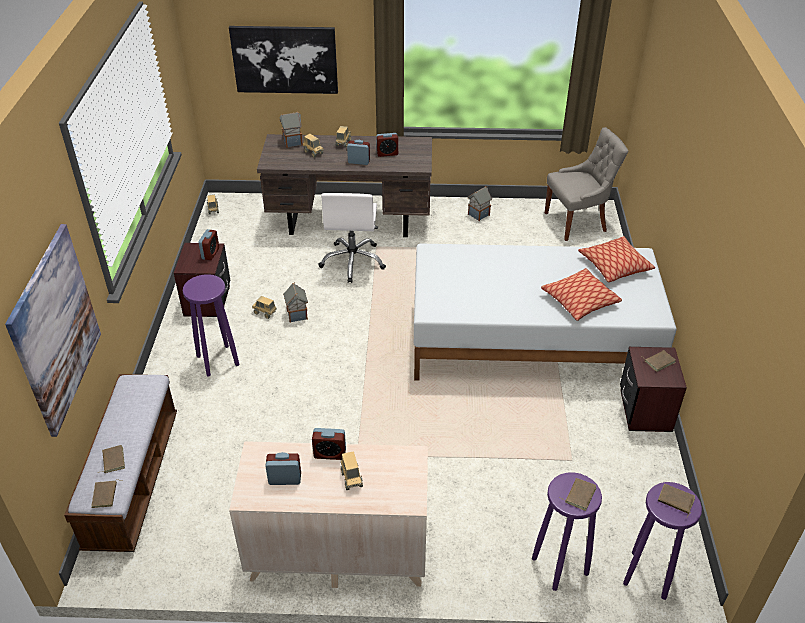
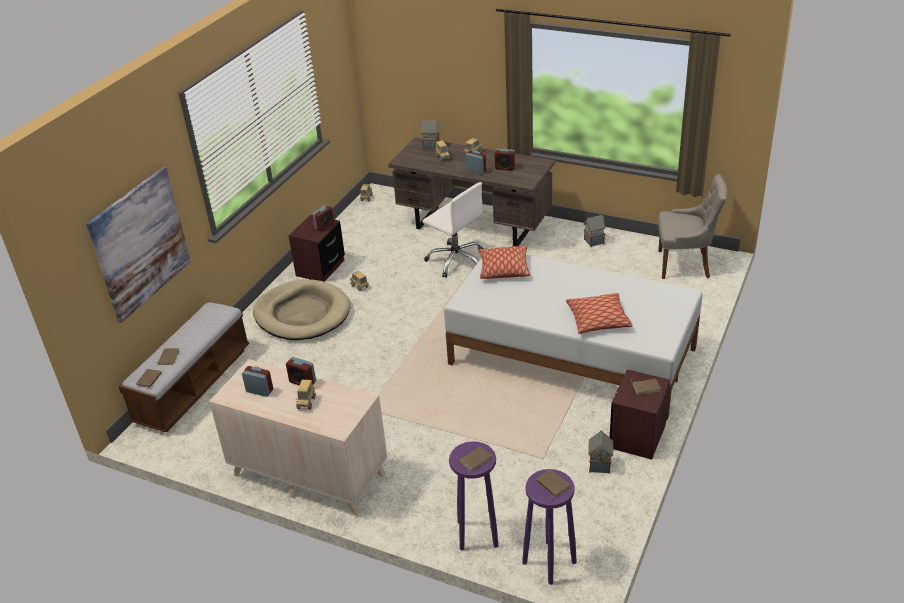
camera: 25 degrees right, 5 degrees down
(217, 360) = (302, 314): purple stool -> beige dog bed
(285, 59) = (435, 73): picture -> none
(297, 315) = (384, 294): toy house -> toy house (600, 466)
(353, 261) = (456, 260): white office chair -> white office chair turned 75 degrees counterclockwise
(614, 266) = (652, 298): pillow -> pillow (504, 269)

